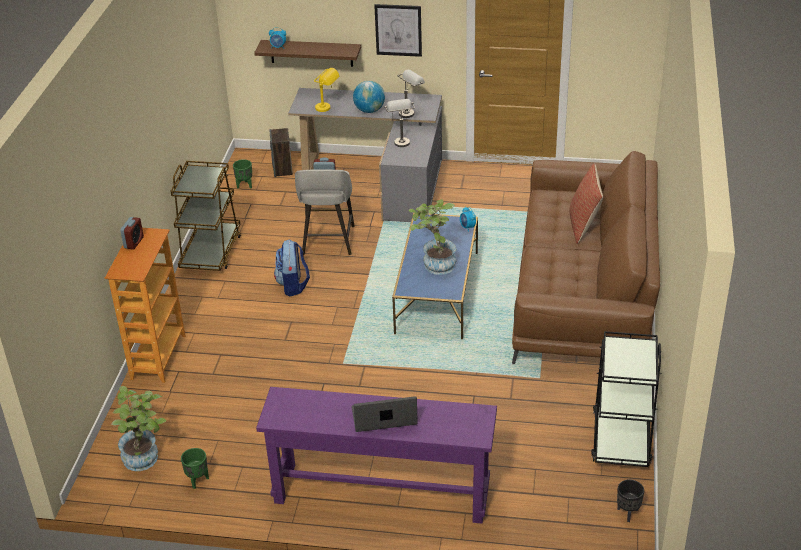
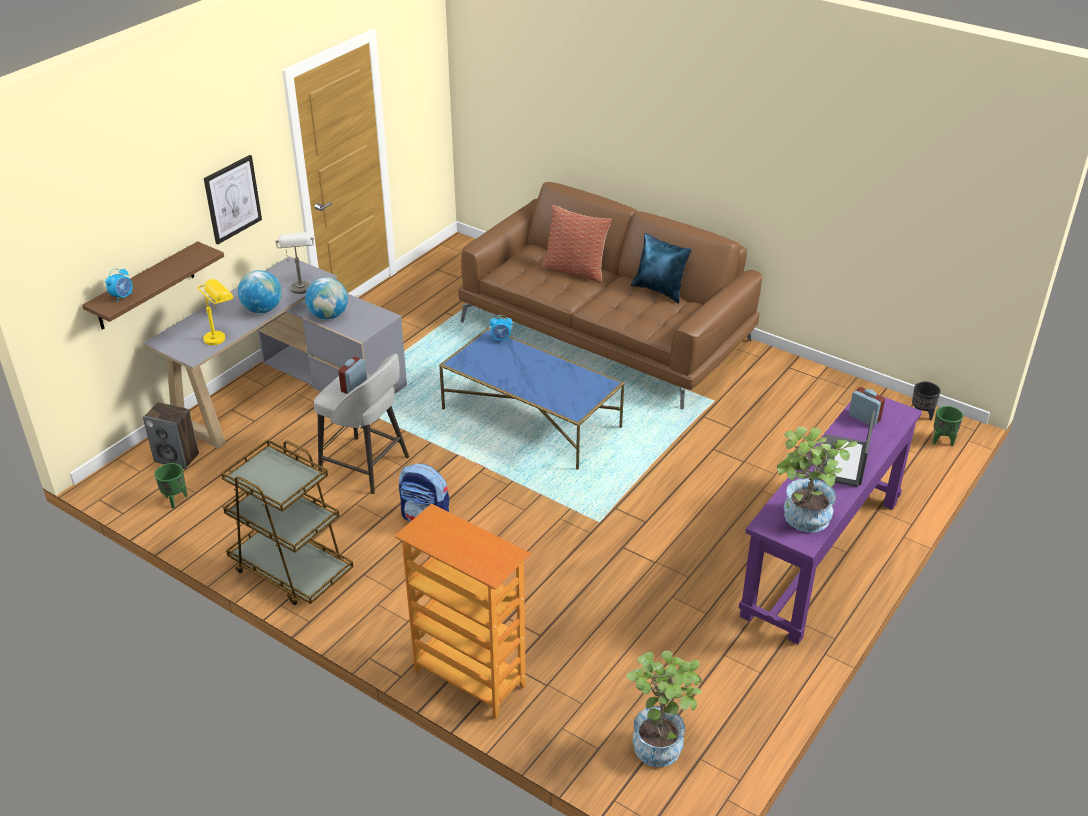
camera: 65 degrees left, 0 degrees up
(134, 242) = (435, 542): alarm clock -> alarm clock (864, 418)
(197, 480) = (726, 701): green planter -> green planter (942, 441)
(400, 140) = (328, 315): grey table lamp -> globe
(434, 264) = (546, 379): potted plant -> potted plant (802, 520)
(595, 276) = (660, 290): none -> blue pillow
(621, 438) = (824, 385): black cart -> none

